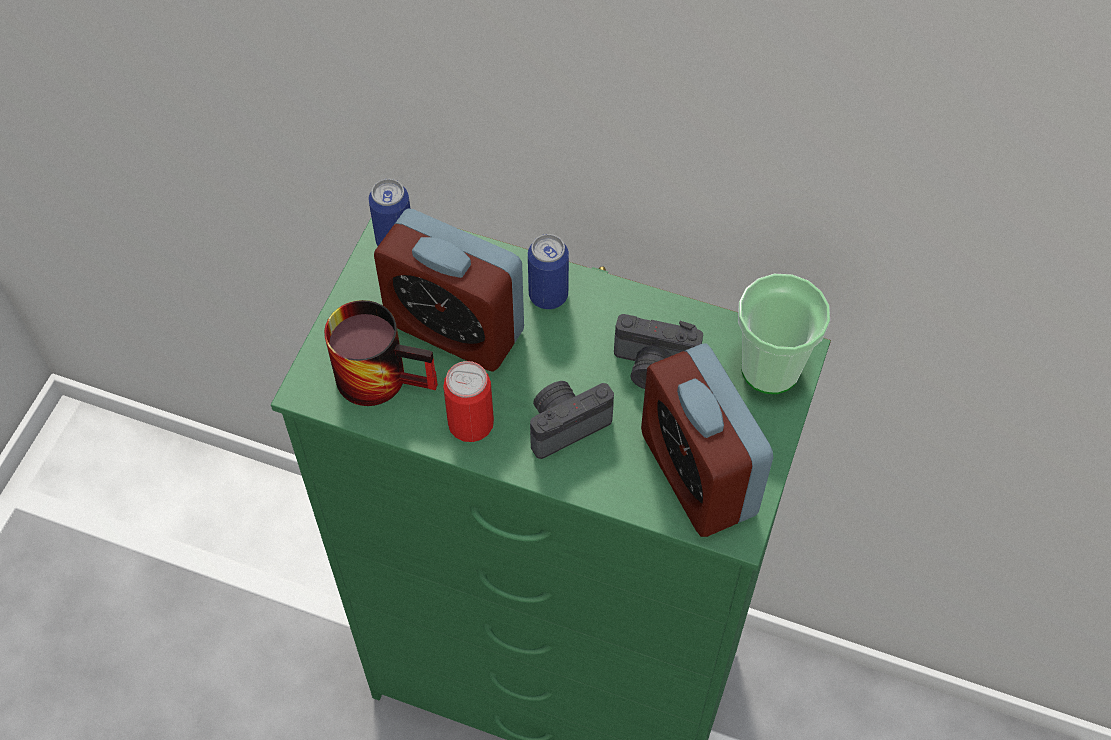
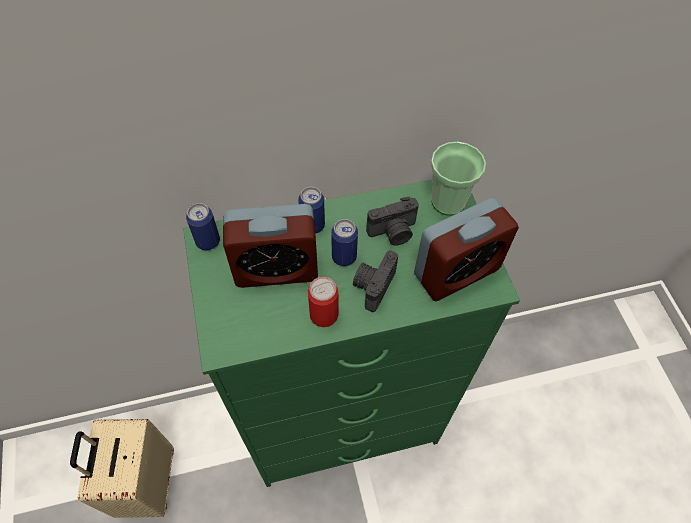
camera: 35 degrees left, 0 degrees up
(210, 577) = (146, 482): none -> beige suitcase
(384, 373) = (256, 315): mug -> none
(557, 363) = (344, 257): none -> can
(698, 474) = (456, 272): alarm clock -> alarm clock turned 60 degrees counterclockwise

